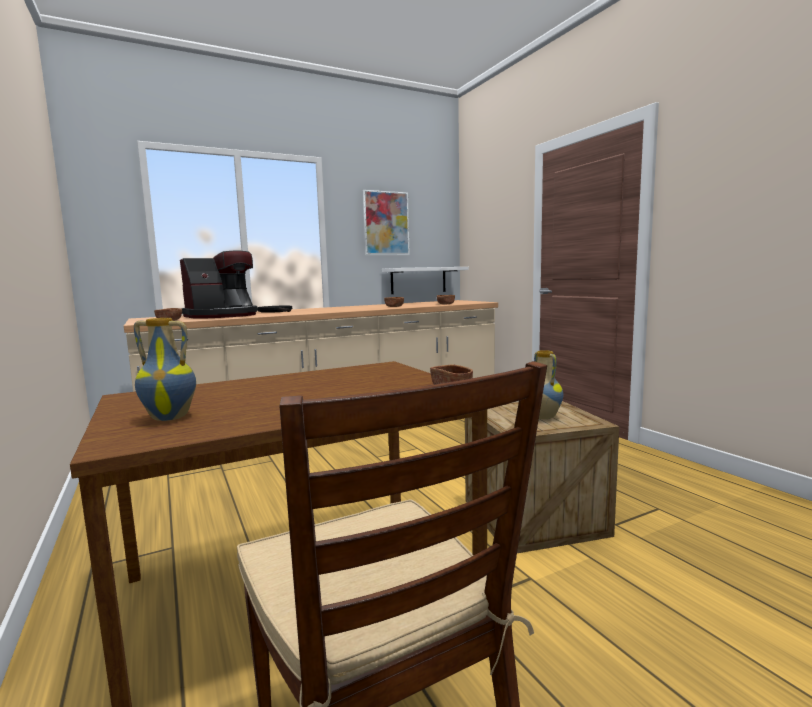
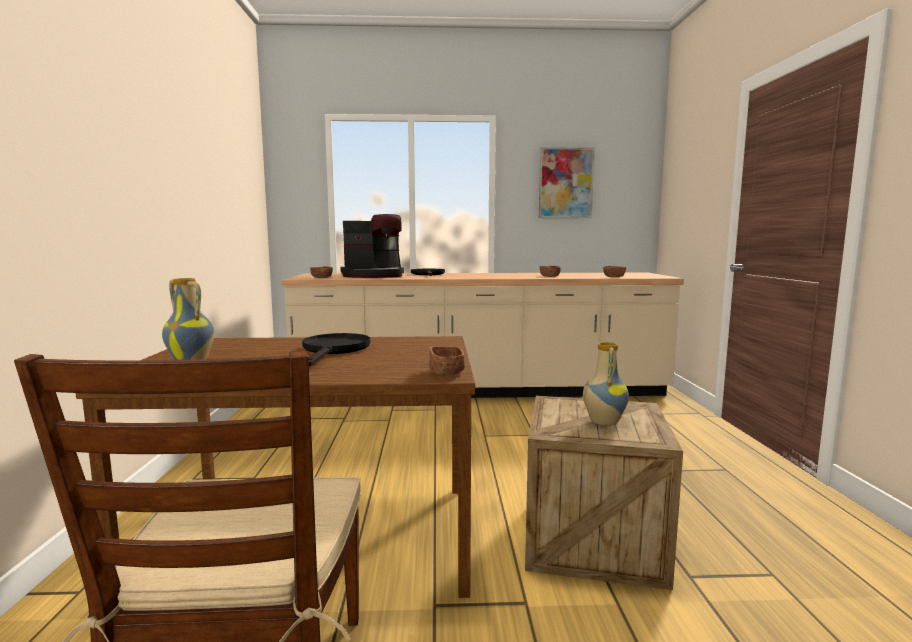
camera: 25 degrees right, 0 degrees up
(304, 386) = (334, 350): none -> black frying pan
(418, 280) = (601, 247): white shelf -> none

